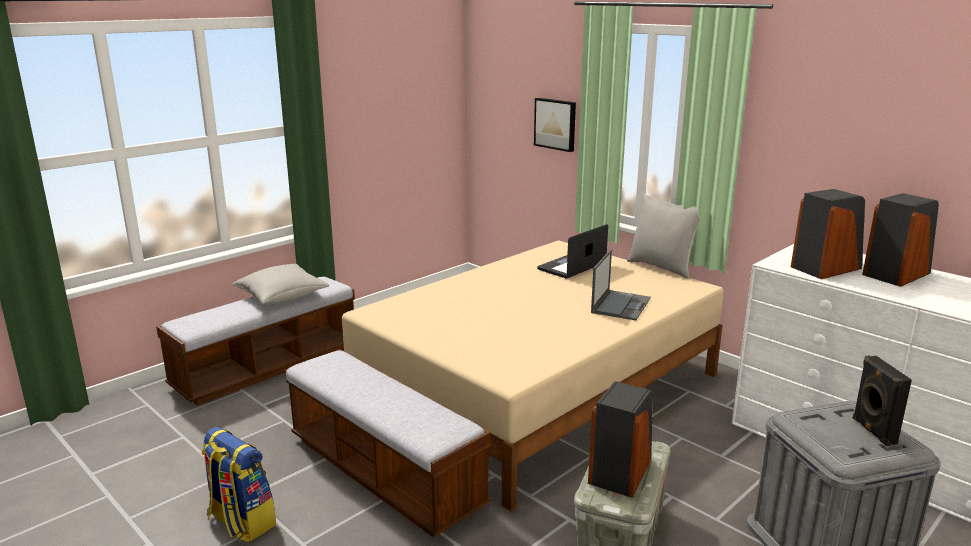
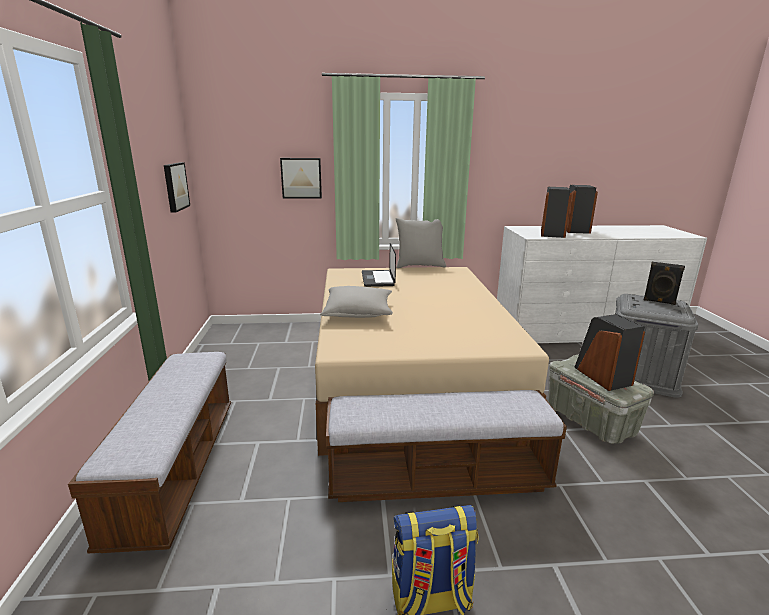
camera: 50 degrees left, 0 degrees up
(282, 296) = (175, 383): grey pillow -> grey pillow (358, 312)
(419, 120) = (175, 186): none -> picture
(621, 305) = (455, 289): laptop -> none

